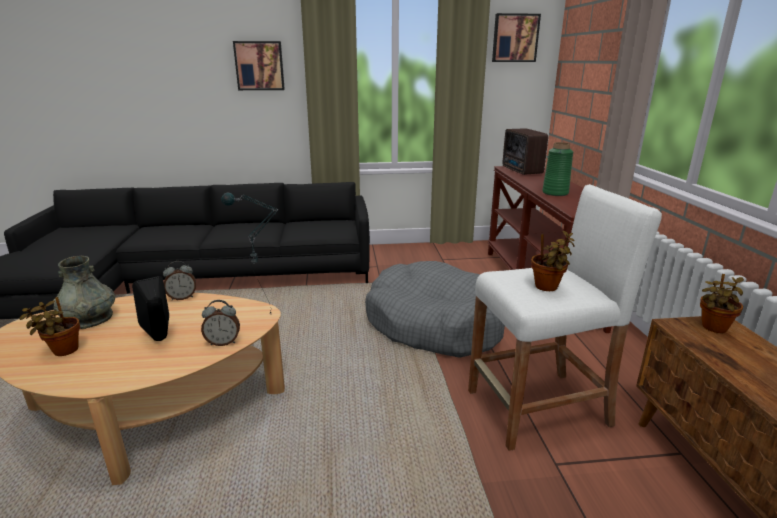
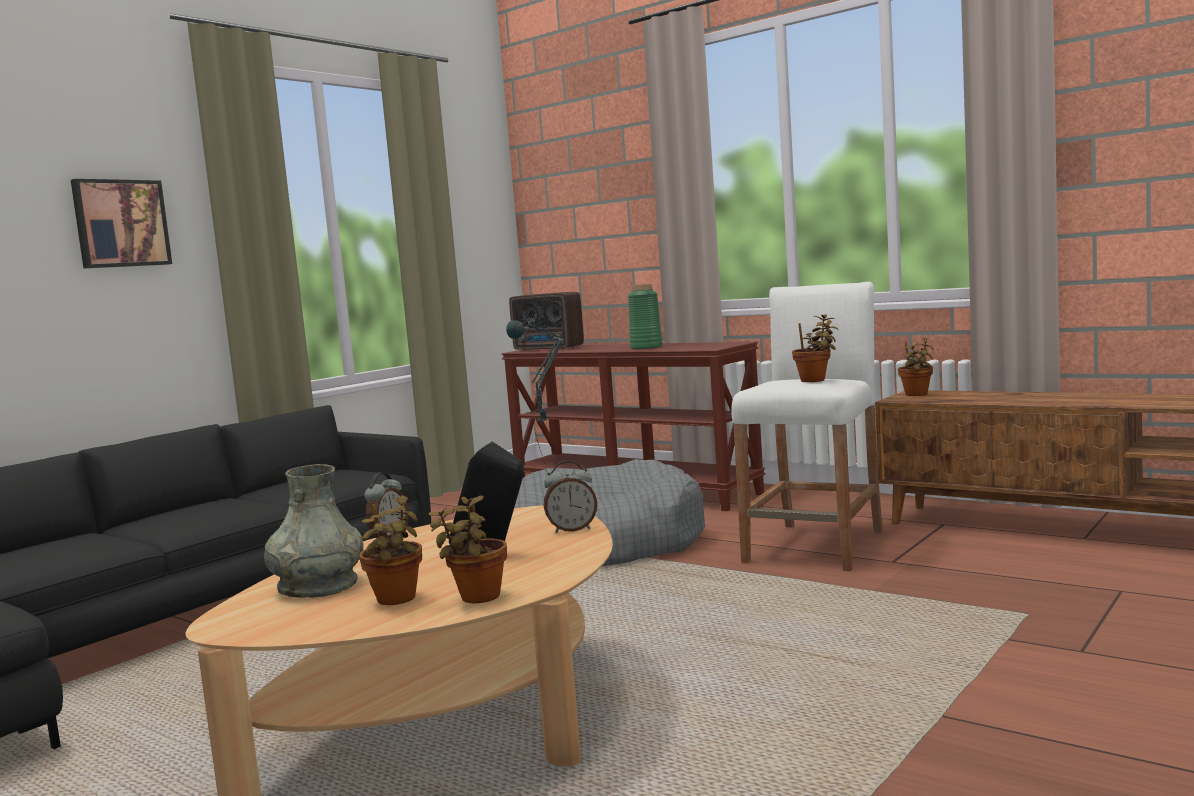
camera: 45 degrees left, 15 degrees down
(66, 374) = (477, 598): none -> potted plant
(223, 342) = (572, 530): alarm clock -> alarm clock turned 45 degrees clockwise
(515, 38) = (468, 183): picture -> none

